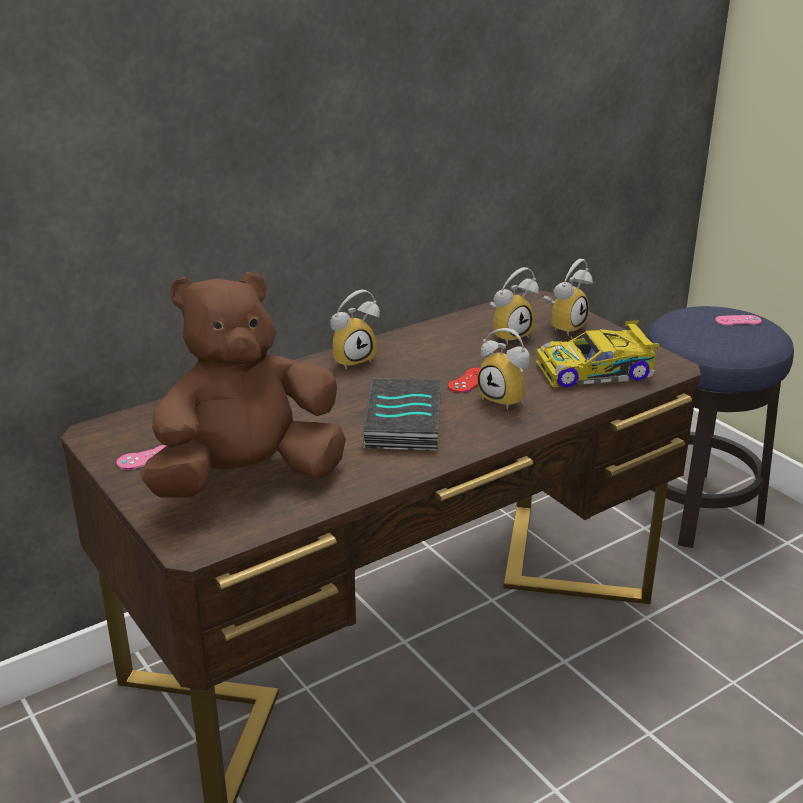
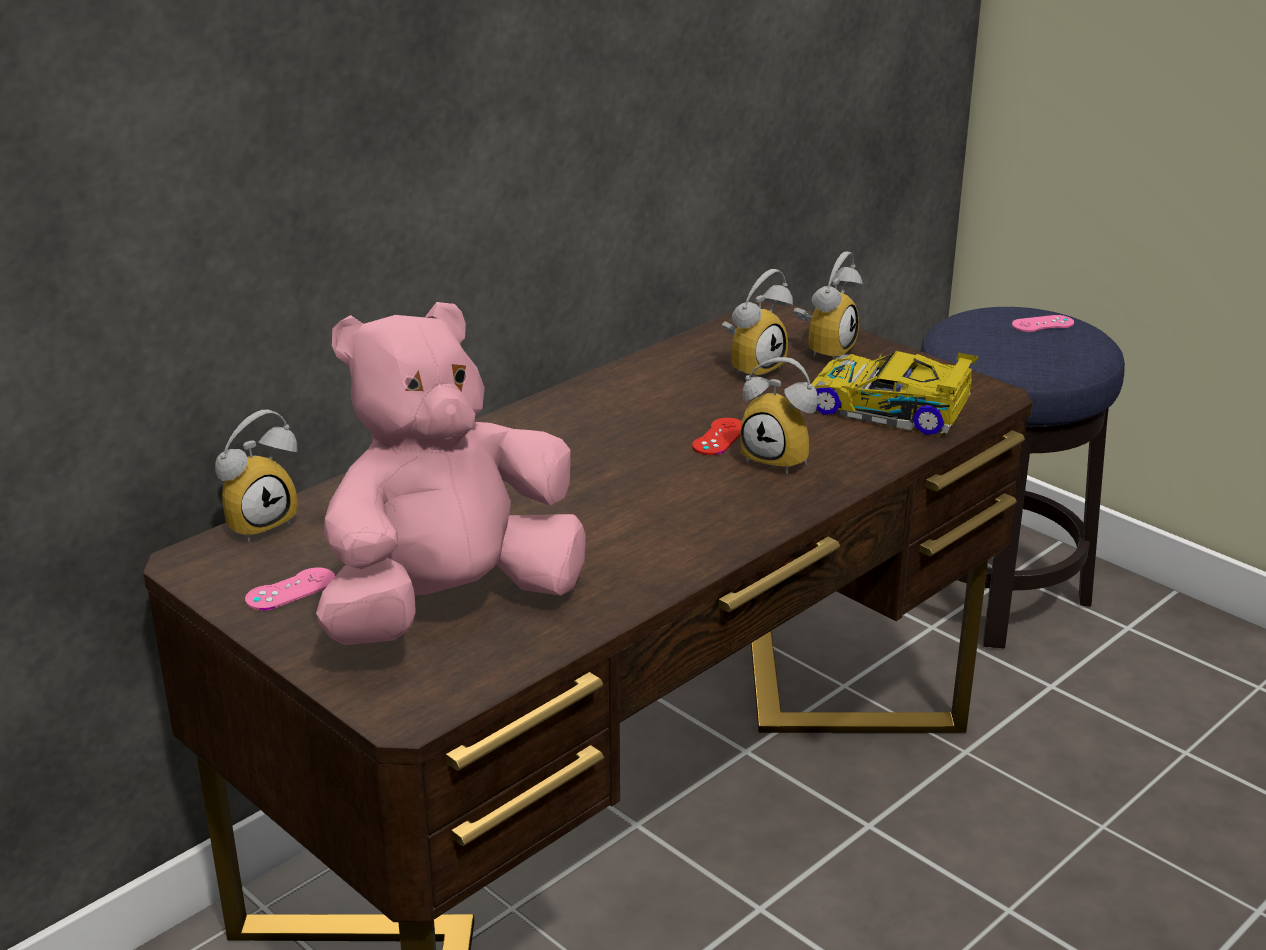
camera: 10 degrees left, 0 degrees up
(247, 478) = (450, 605): brown plush toy -> pink plush toy
(352, 359) = (541, 420): alarm clock -> alarm clock (259, 521)
(401, 421) = (643, 504): book -> none
(596, 371) = (891, 409): toy car -> toy car turned 45 degrees clockwise

